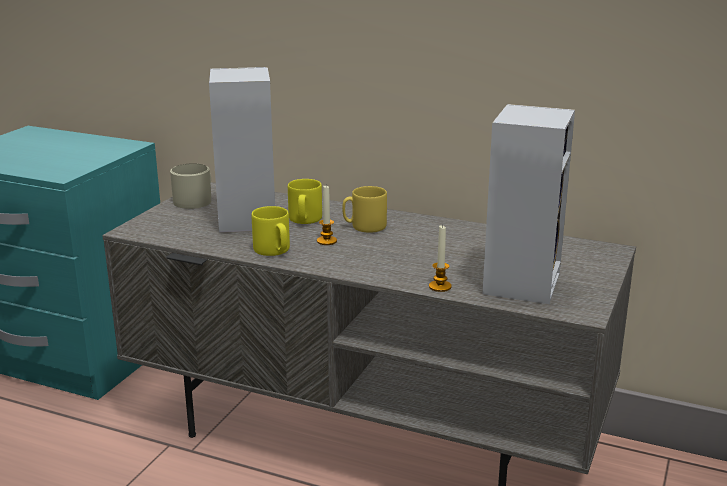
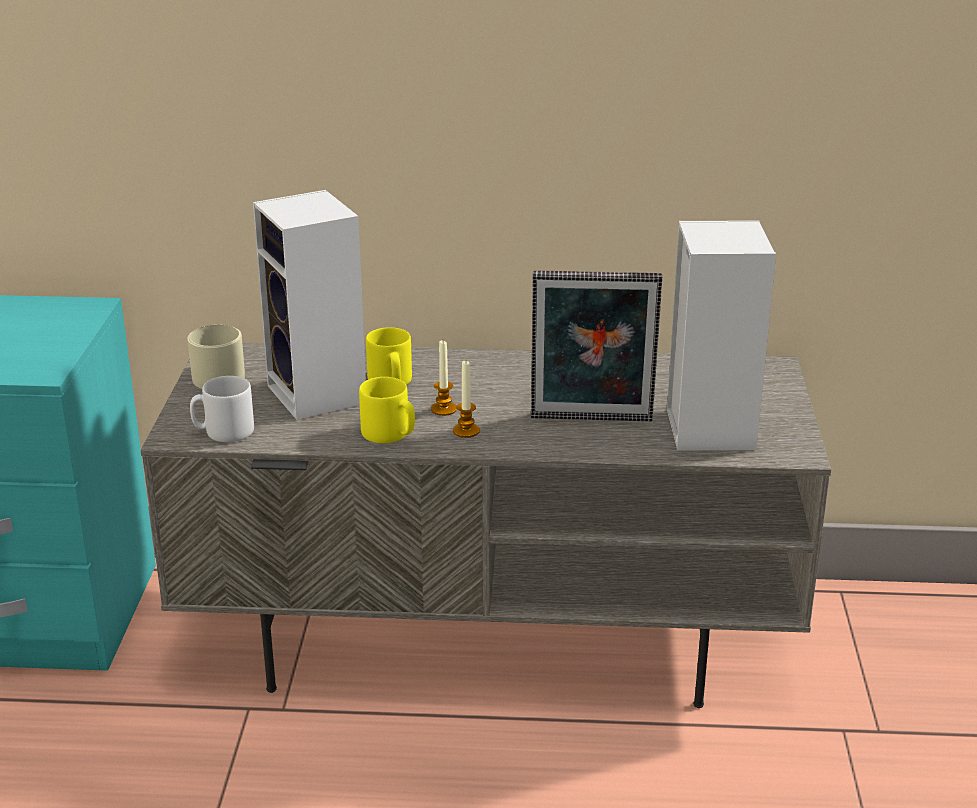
camera: 20 degrees left, 5 degrees up
(164, 232) = (223, 432): none -> grey mug
(364, 226) = (473, 380): yellow mug -> none
(430, 264) = (591, 421): none -> picture frame
(440, 287) = (624, 449): candle -> candle (466, 431)

